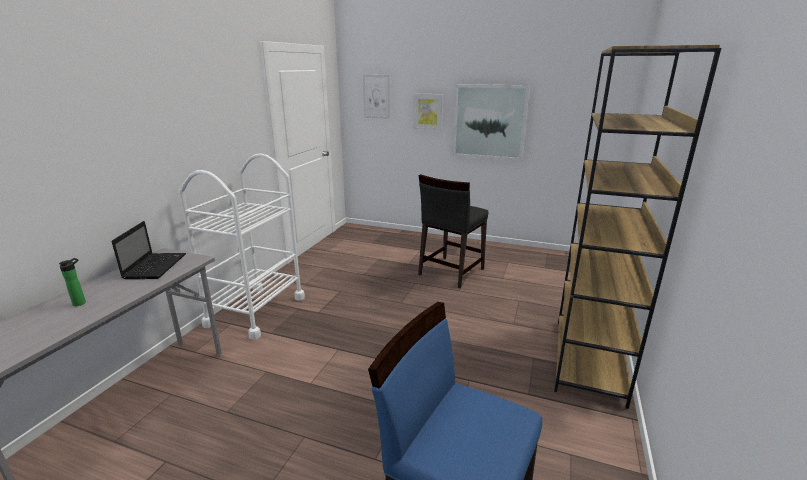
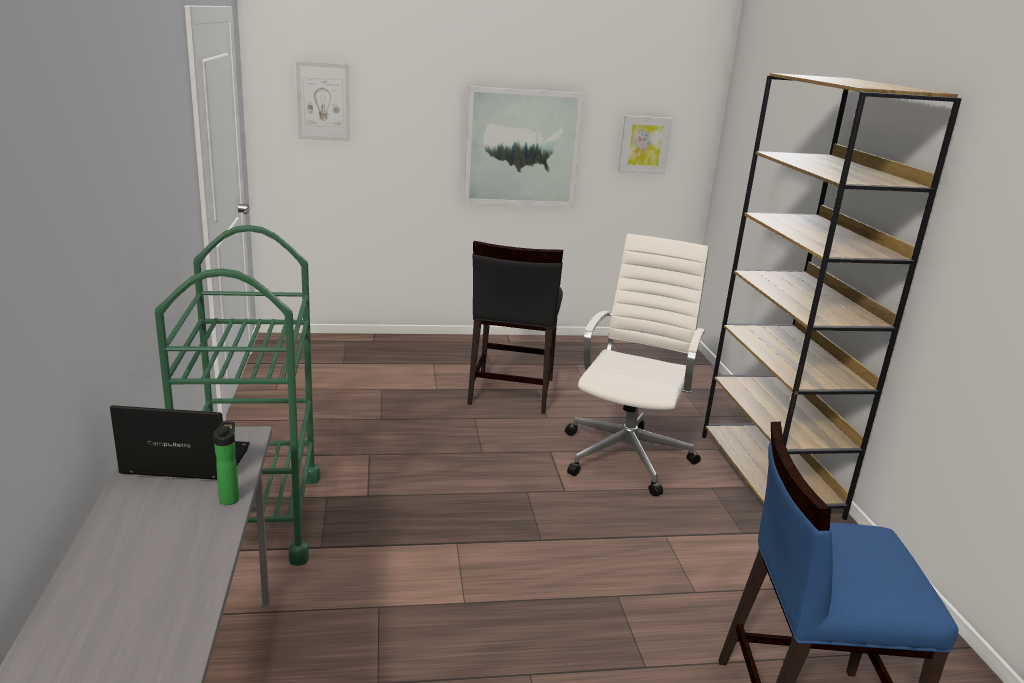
camera: 30 degrees left, 0 degrees up
(81, 302) = (146, 553): bottle -> bottle (230, 498)
(155, 266) = (183, 462): laptop -> laptop turned 60 degrees counterclockwise
(256, 311) = (254, 518): white cart -> green cart
(428, 111) = (420, 129): picture -> picture (644, 144)
(491, 323) = (628, 455): none -> white office chair

